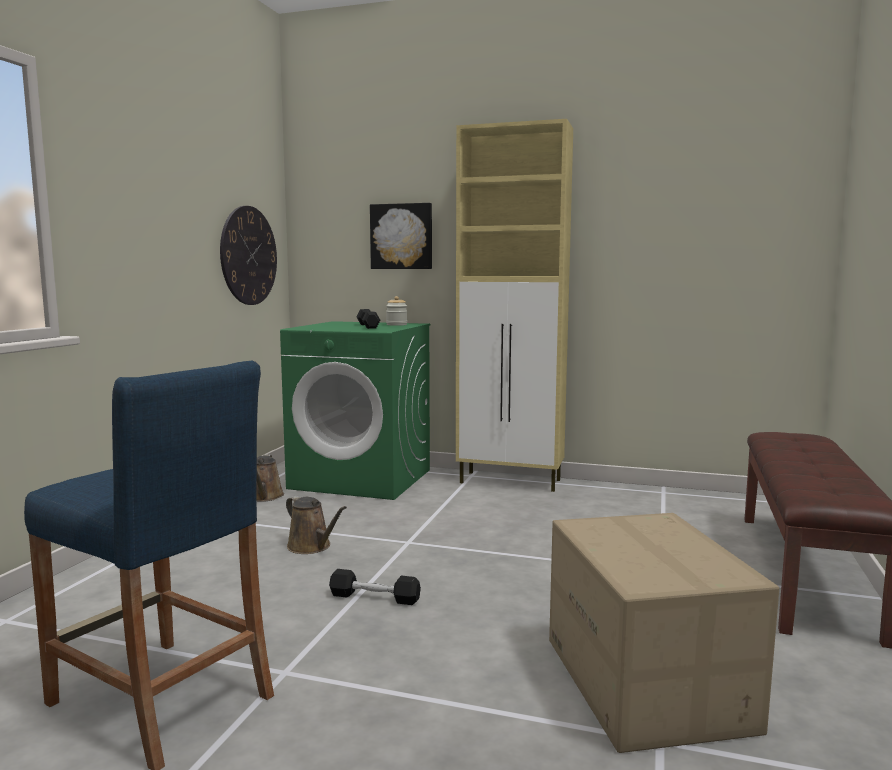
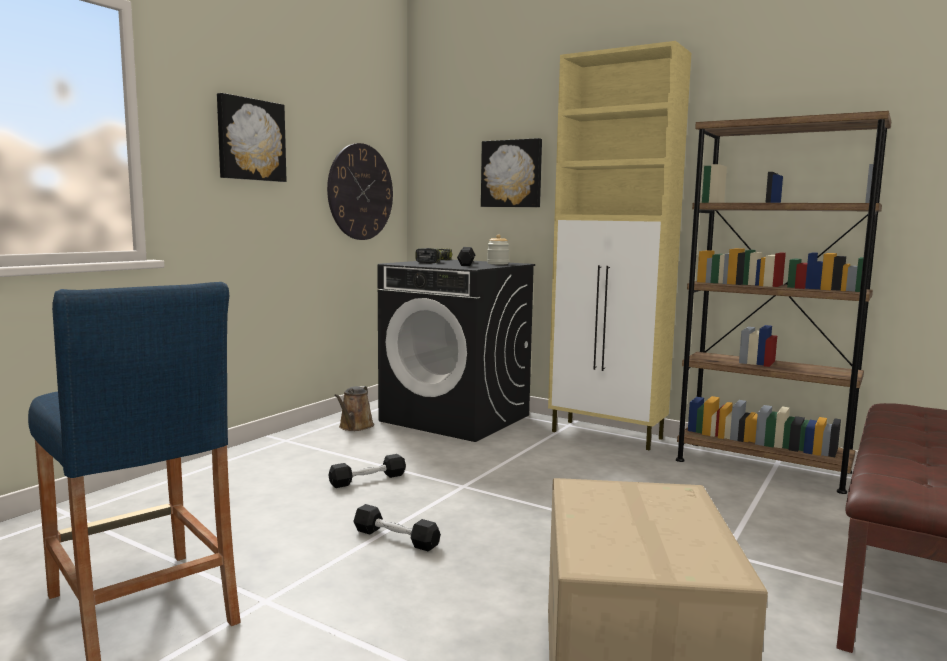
camera: 15 degrees right, 0 degrees up
(150, 204) = (250, 140): none -> picture
(311, 547) = (367, 480): brown watering can -> black dumbbell
(331, 325) = (433, 262): none -> power drill
(362, 479) = (456, 418): green washing machine -> black washing machine
(653, 495) = (762, 466): none -> brown bookcase

